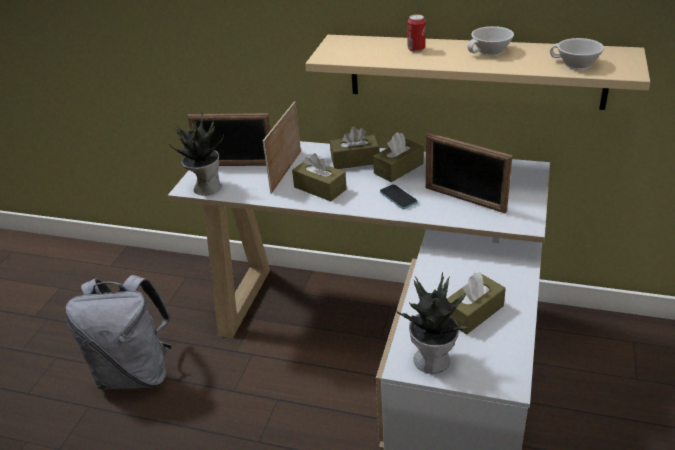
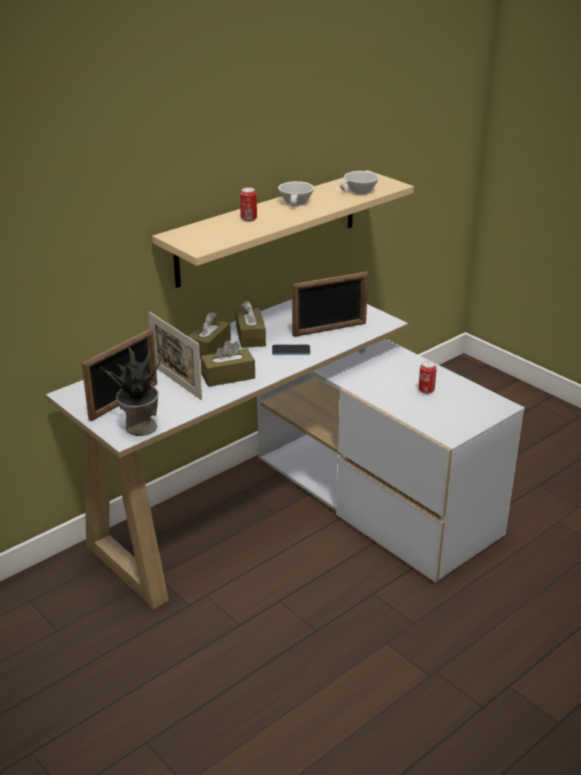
camera: 60 degrees left, 5 degrees down
(136, 372) = (137, 687): grey backpack -> none
(433, 360) = (455, 423): potted plant -> none
(473, 312) = (426, 390): brown tissue box -> can

